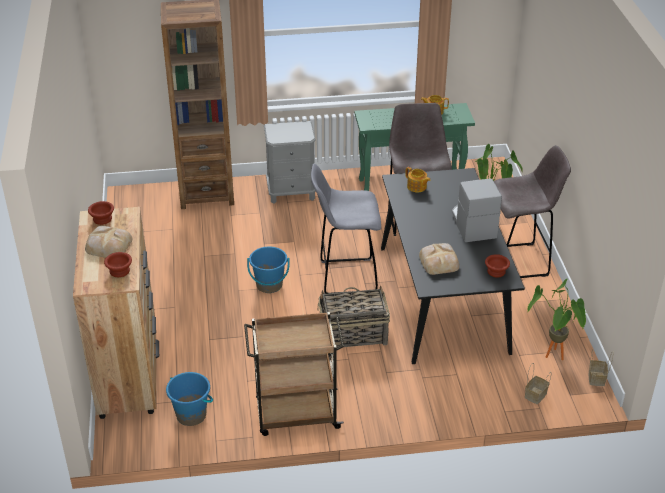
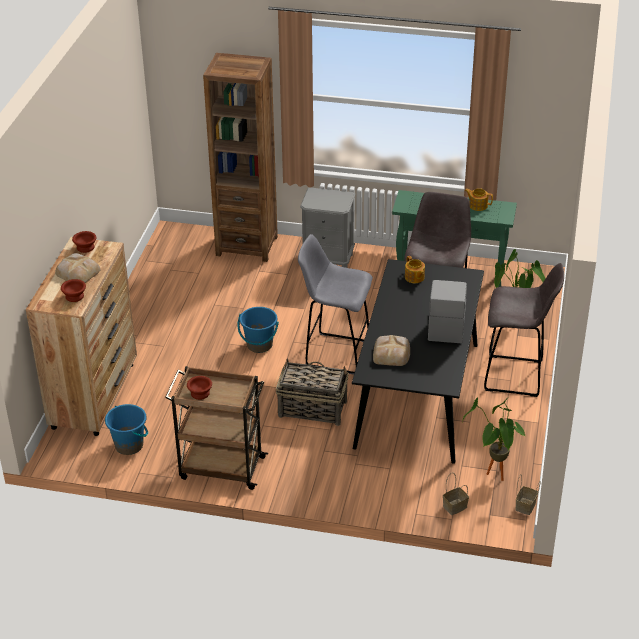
camera: 20 degrees right, 0 degrees up
(496, 272) = (440, 375): brown bowl -> brown bowl (200, 394)

